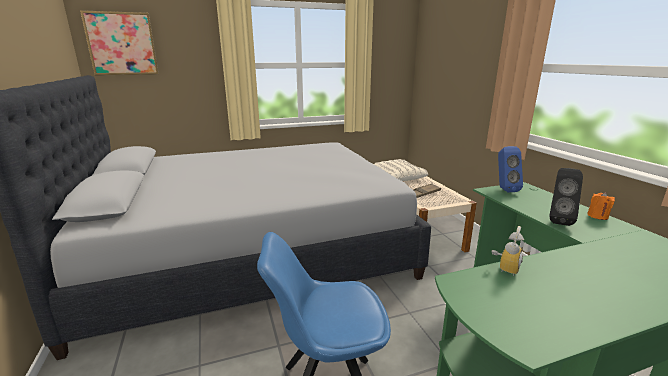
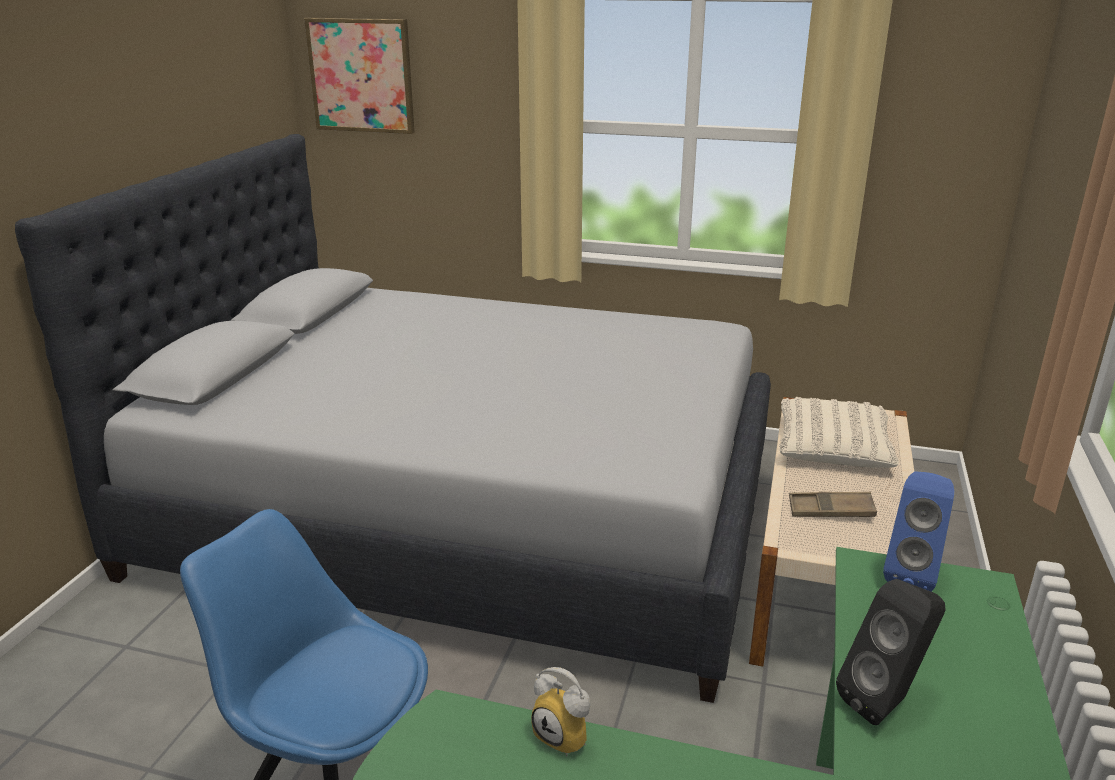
camera: 35 degrees right, 5 degrees up
(504, 268) = (567, 736): alarm clock -> alarm clock turned 60 degrees clockwise
(597, 216) = (1020, 739): orange candle -> none

